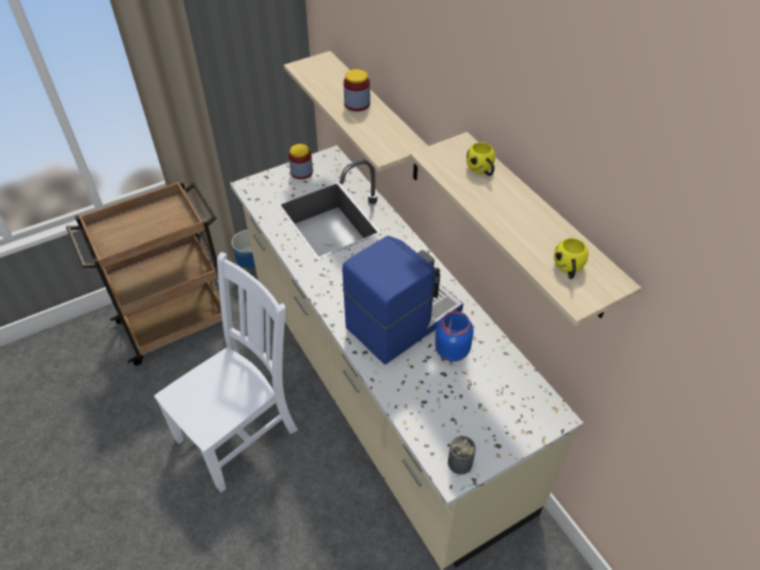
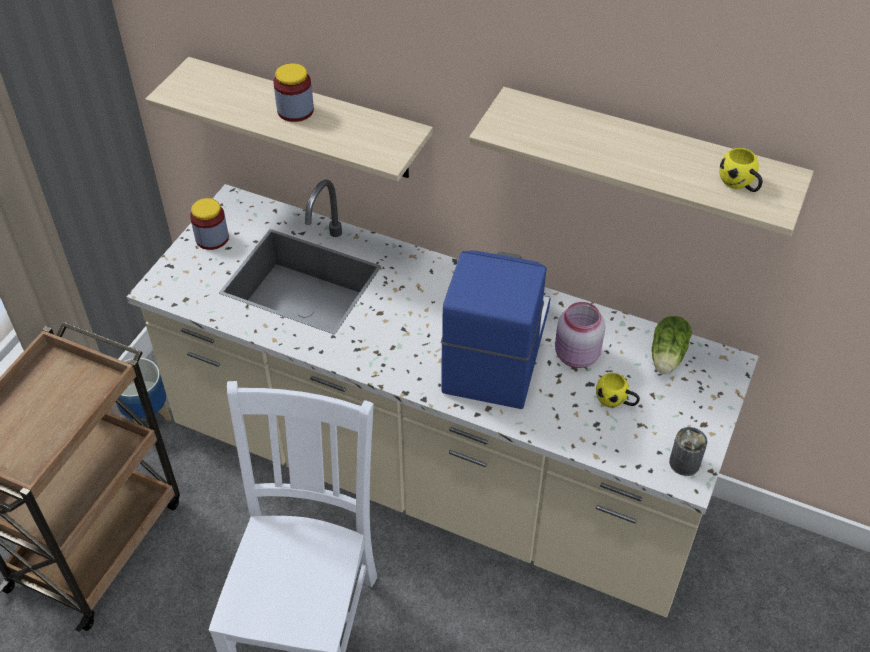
camera: 35 degrees left, 0 degrees up
(450, 351) = (575, 356): blue jar -> pink jar
(482, 170) = (562, 122): yellow mug -> yellow mug (616, 401)
(513, 386) = (666, 357): none -> lettuce

